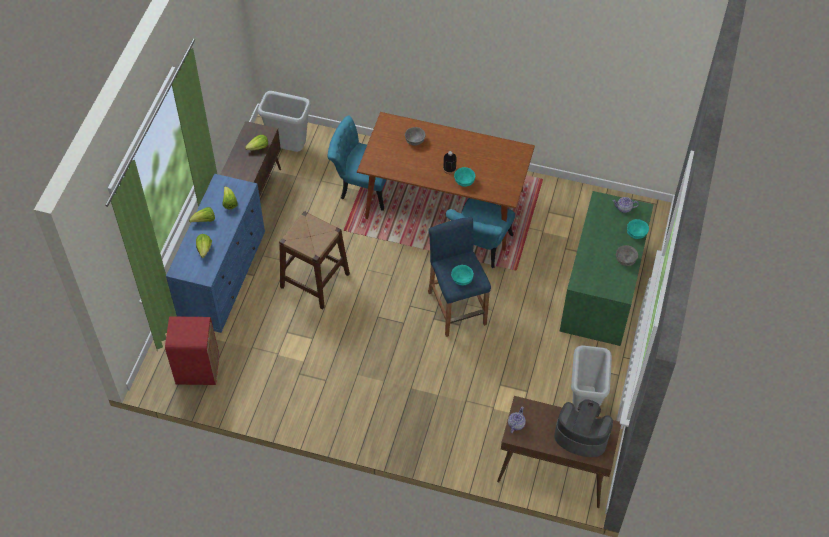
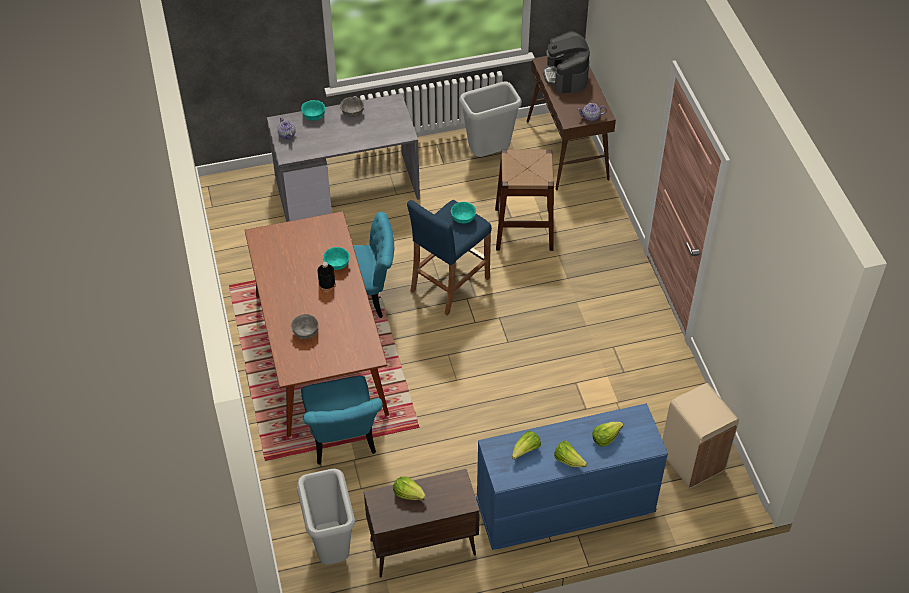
camera: 120 degrees left, 5 degrees down
(197, 369) = (692, 462): red trash can -> beige trash can
(315, 280) = (504, 418): brown stool -> brown stool (524, 229)
(602, 290) = (347, 187): green desk -> grey desk

